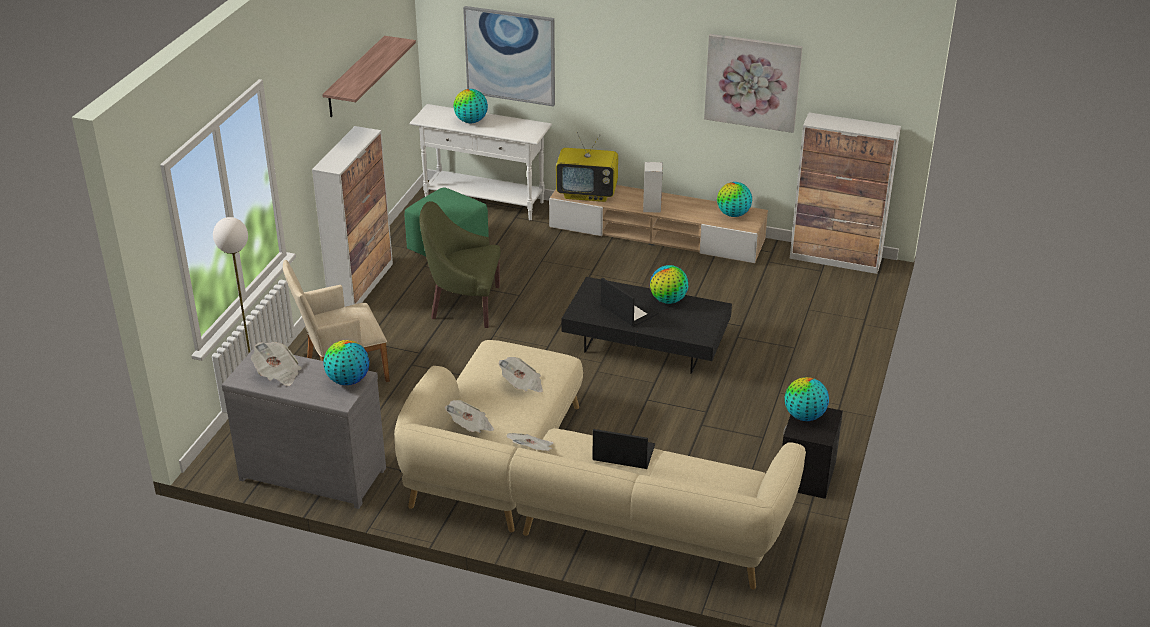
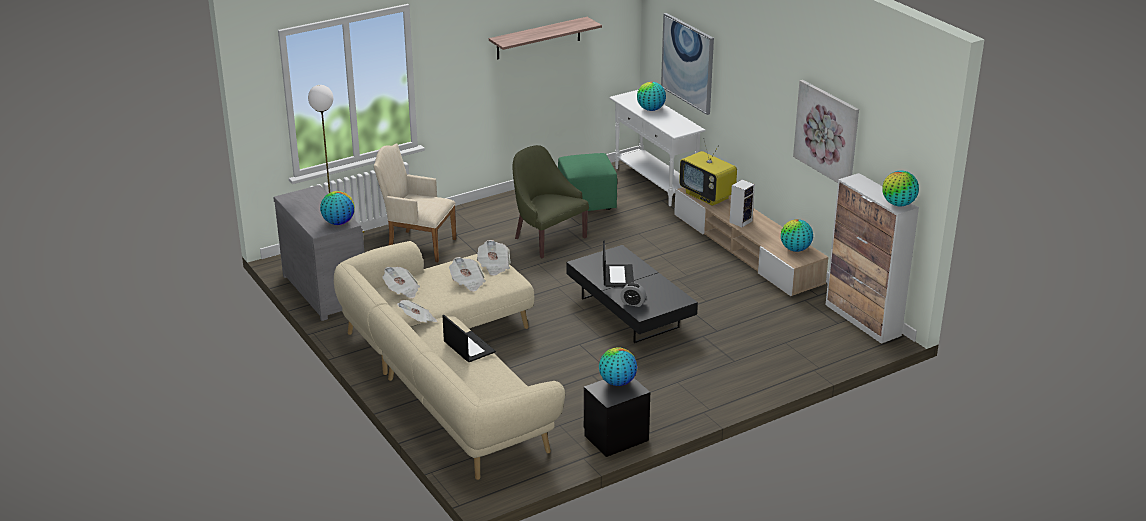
camera: 40 degrees right, 5 degrees down
(278, 374) = (308, 203): newspaper -> newspaper (494, 266)
(361, 284) = (502, 201): cabinet -> none
(668, 300) = (655, 281): globe -> globe (898, 204)
(681, 331) = (633, 303): none -> alarm clock

